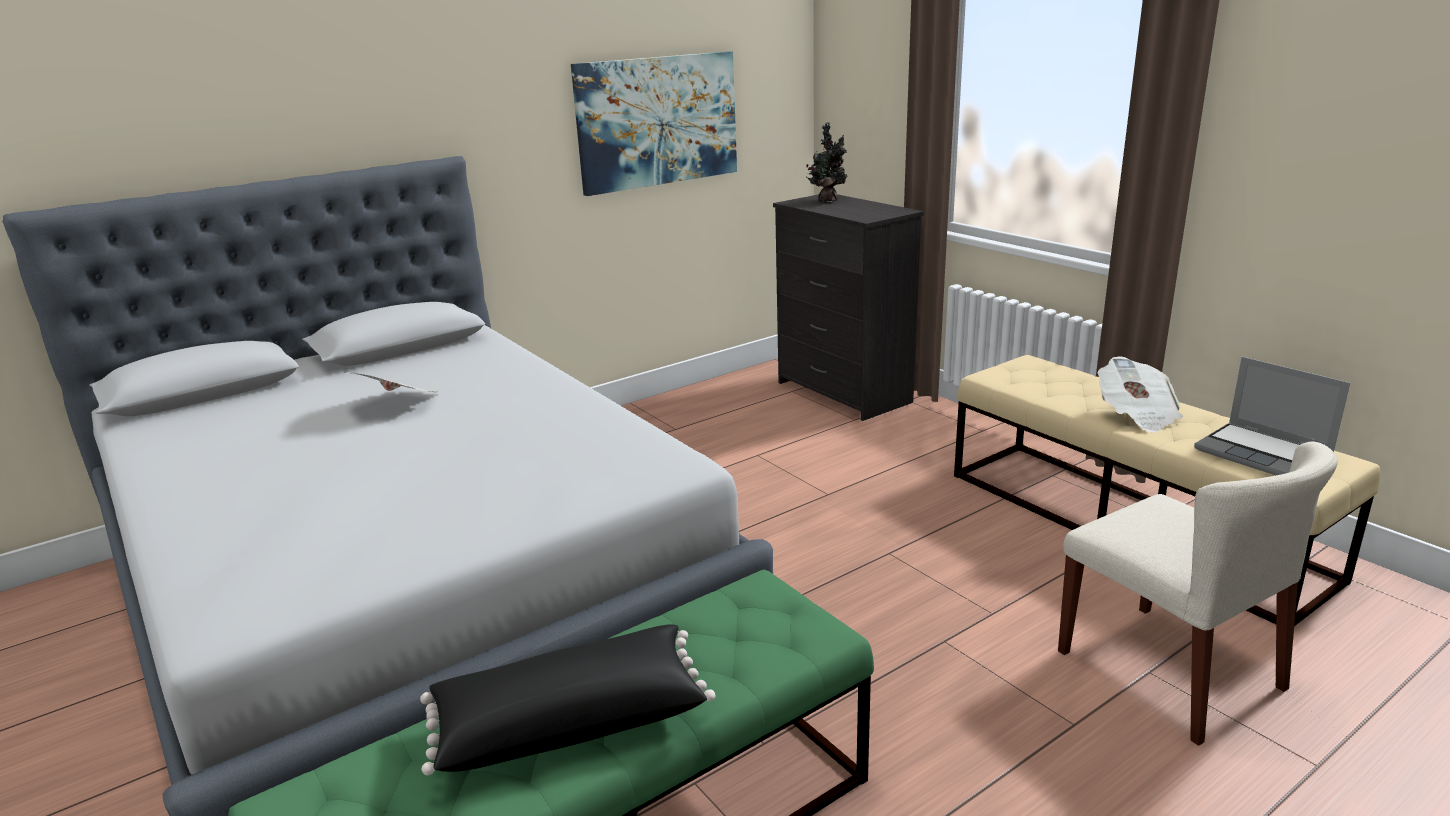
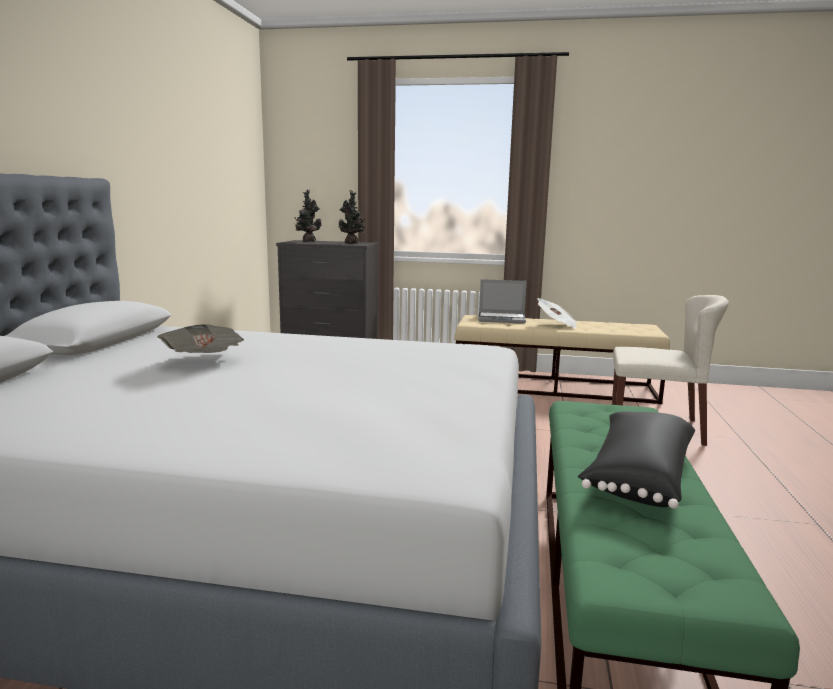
camera: 45 degrees left, 10 degrees down
(657, 121) = (201, 179): picture -> none
(871, 212) = (352, 243): none -> potted plant
(1264, 454) = (623, 327): laptop -> laptop (502, 319)

